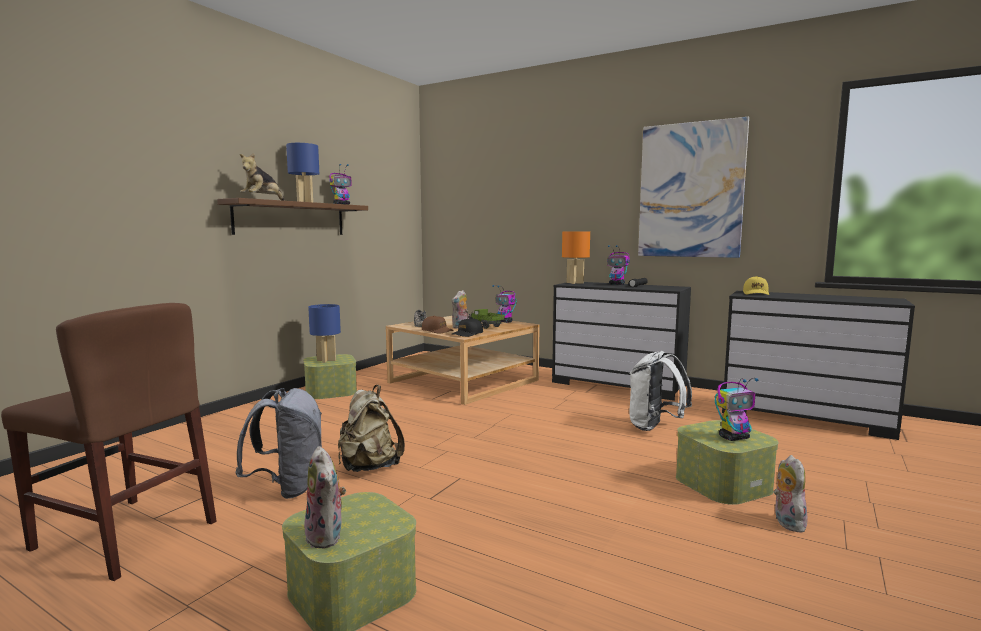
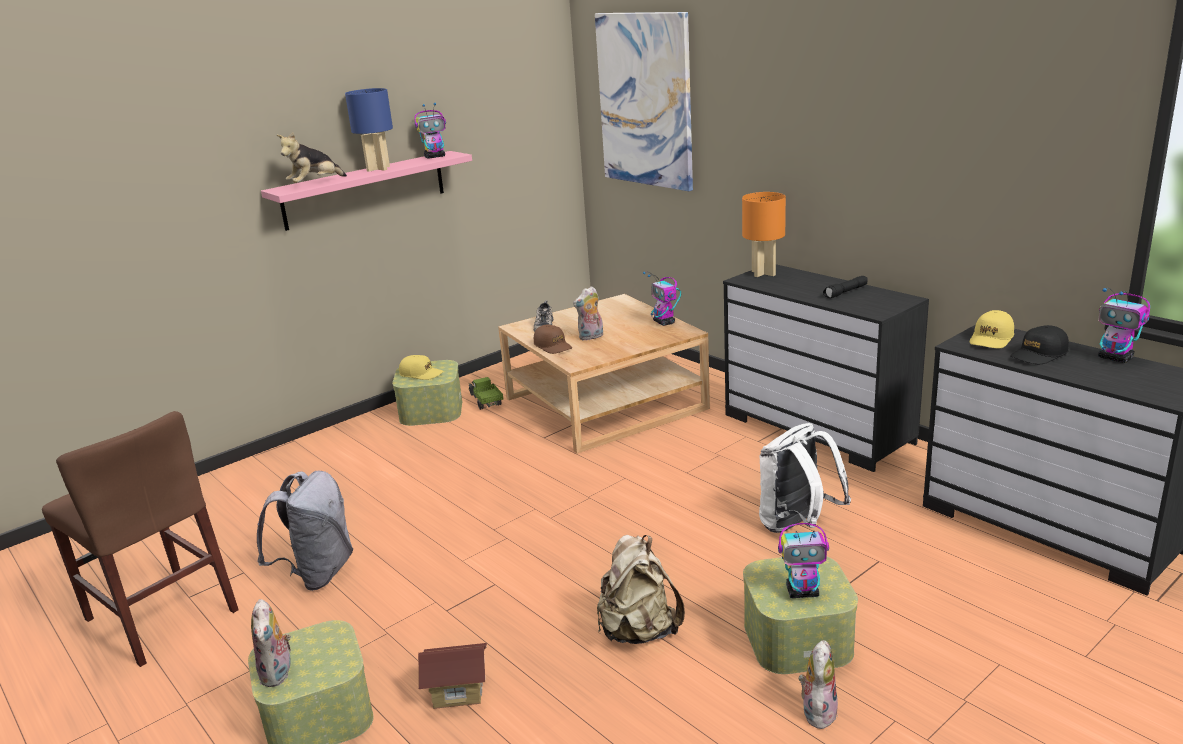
camera: 20 degrees right, 15 degrees up
(291, 219) = (365, 190): brown shelf -> pink shelf
(326, 360) = (421, 374): blue table lamp -> yellow cap
(369, 467) = (409, 553): beige backpack -> beige backpack (638, 631)
(467, 334) = (585, 357): black cap -> black cap (1039, 354)
(484, 326) = (624, 335): toy truck -> toy truck (485, 402)
(485, 552) = (457, 692): none -> toy house
(617, 284) = (821, 282): toy robot -> toy robot (1116, 358)
(690, 190) = (936, 144): picture -> picture (645, 100)

